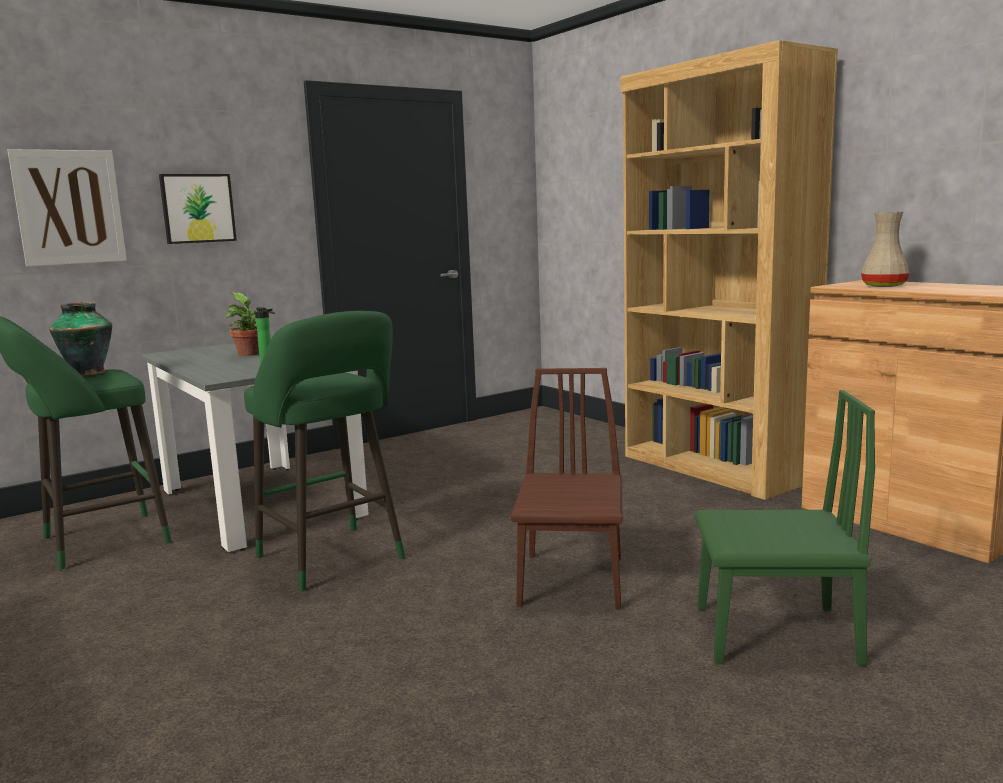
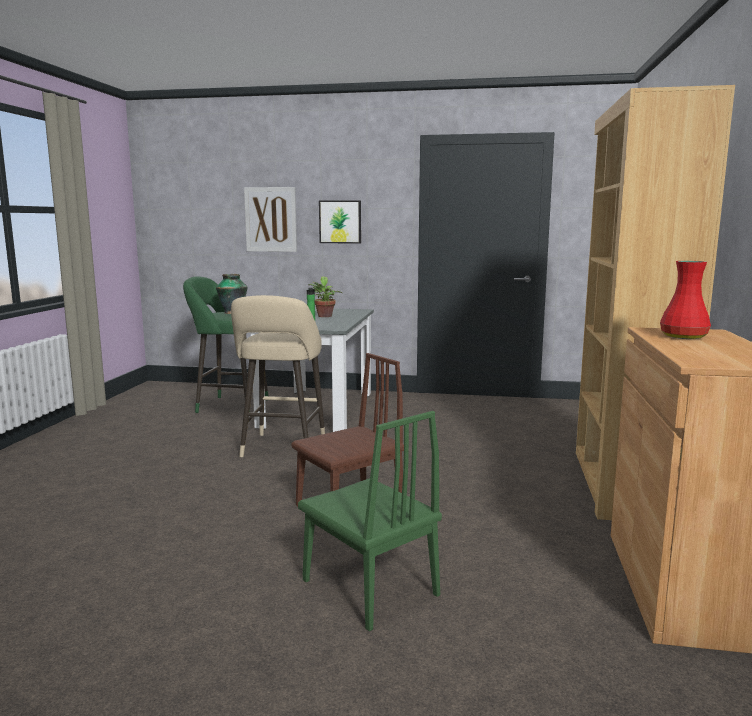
camera: 45 degrees right, 0 degrees up
(334, 560) = (282, 449): green stool -> beige stool
(883, 285) = (682, 337): beige vase -> red vase

